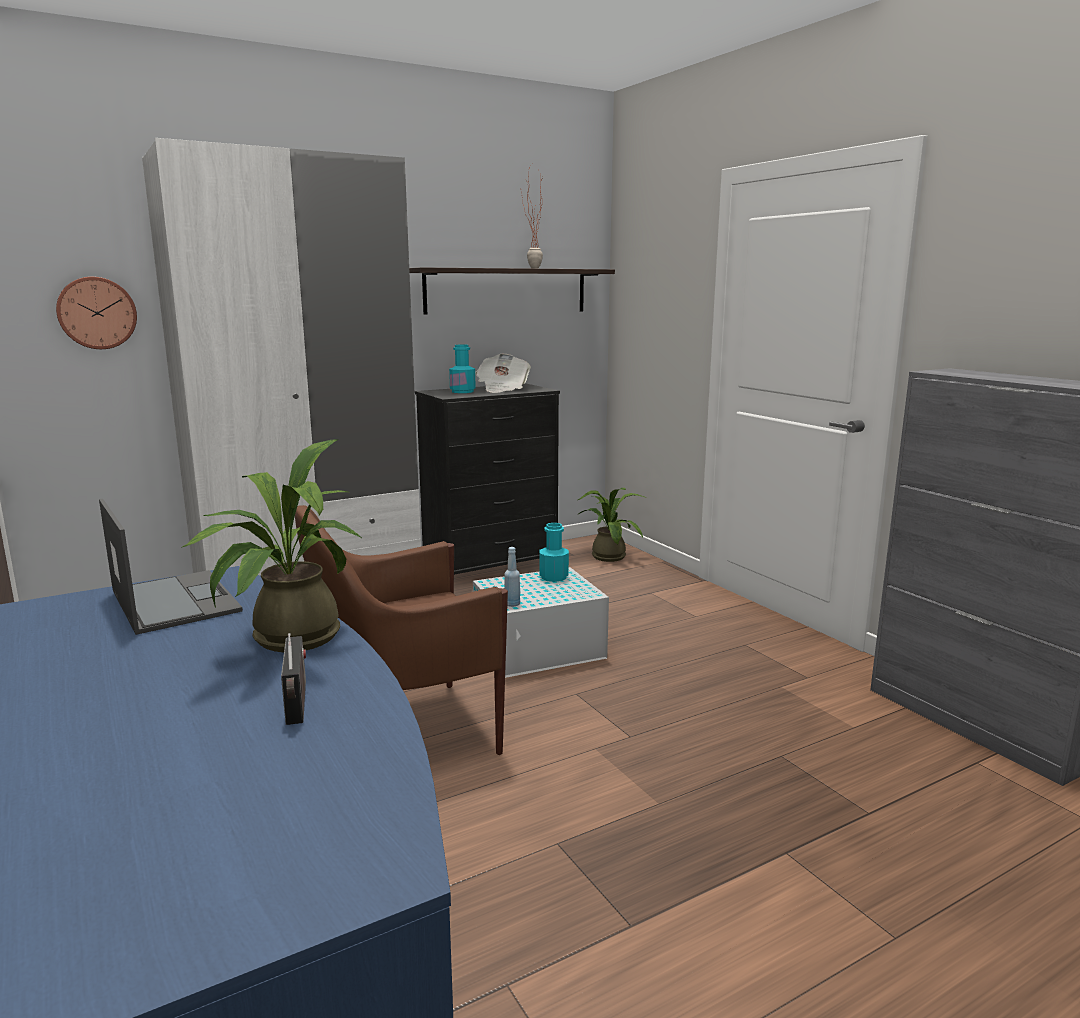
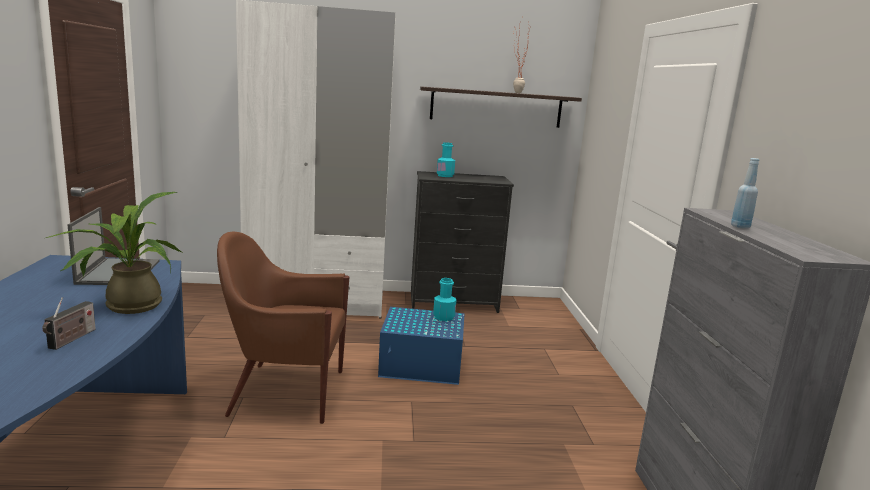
camera: 25 degrees right, 0 degrees up
(97, 313) = (223, 101): wall clock -> none
(502, 389) = (476, 178): newspaper -> none
(512, 604) = (393, 327): blue bottle -> blue bottle (740, 227)
(541, 649) = (422, 366): white storage box -> blue storage box
(608, 555) = (544, 314): potted plant -> none

